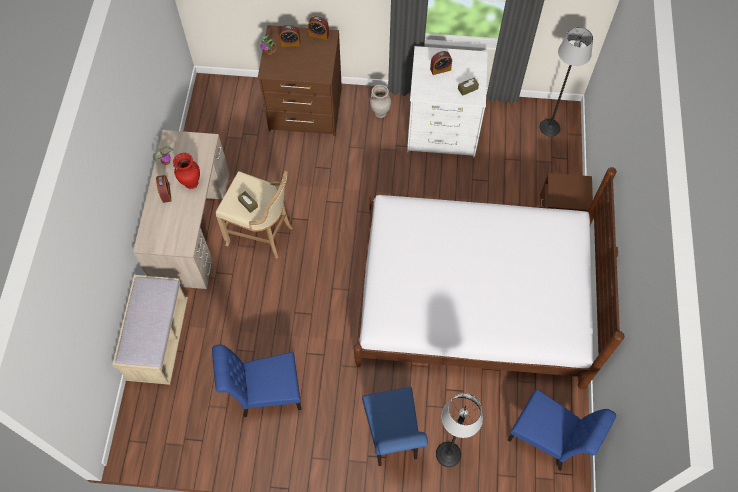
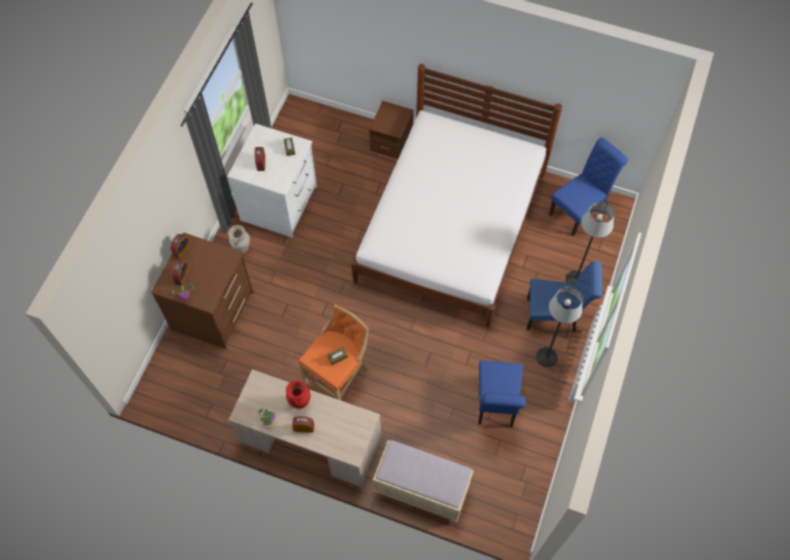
camera: 75 degrees left, 0 degrees up
(262, 234) = (339, 377): beige stool -> orange stool
(549, 127) = (307, 123): floor lamp -> floor lamp (547, 357)

